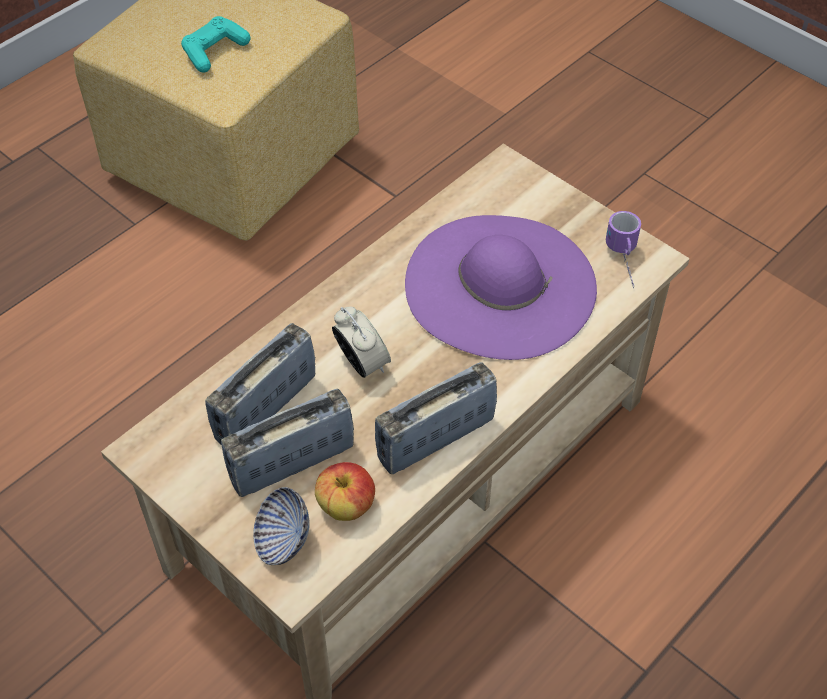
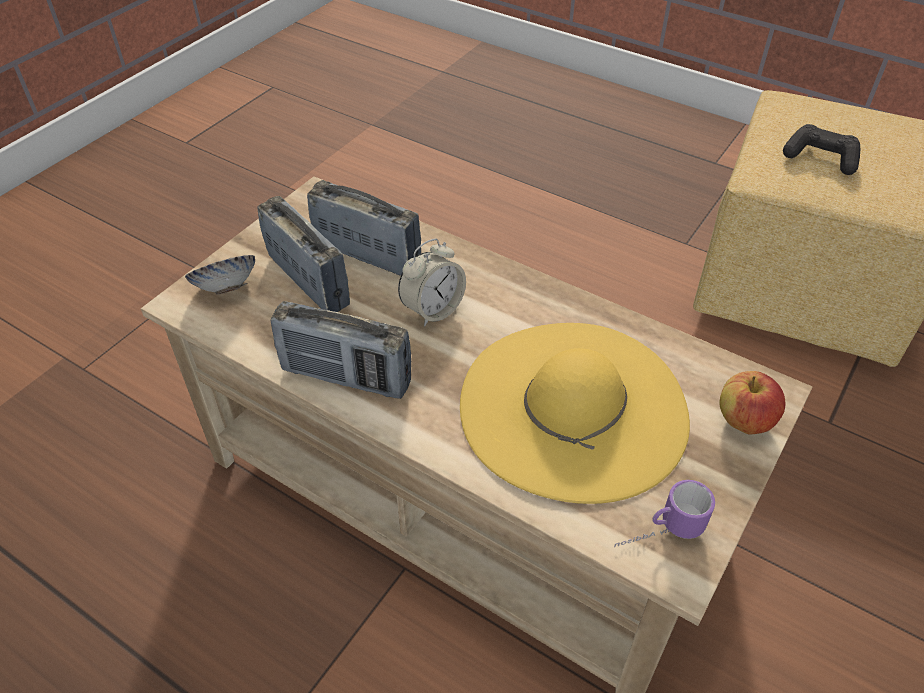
camera: 80 degrees right, 5 degrees down
(214, 51) = (820, 158): turquoise game controller -> black game controller
(346, 506) = (263, 323): apple -> apple (744, 421)
(435, 439) = (346, 377): radio -> radio turned 150 degrees clockwise
(500, 285) = (573, 407): purple hat -> yellow hat

